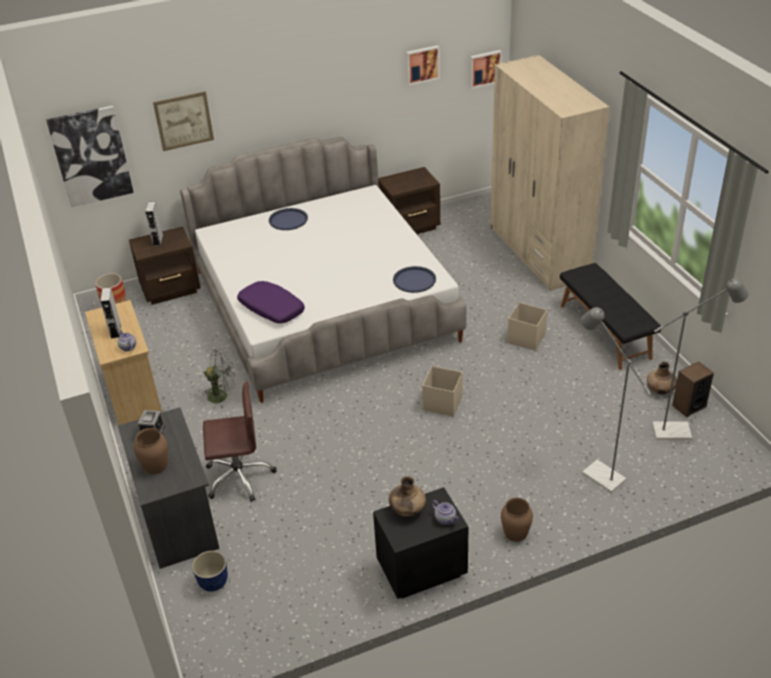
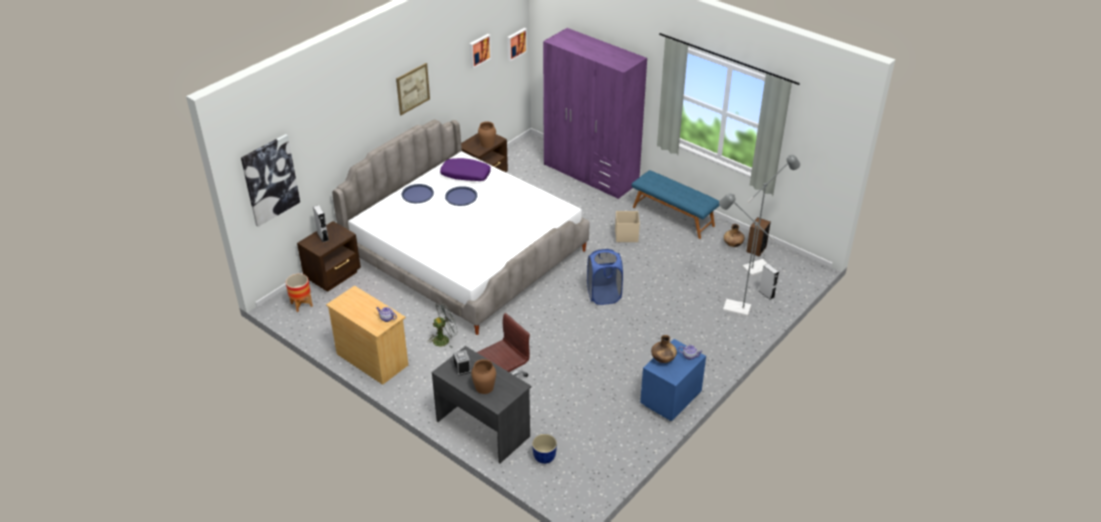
camera: 30 degrees left, 0 degrees up
(115, 331) = (365, 310): grey speaker -> grey speaker (766, 294)
(183, 121) = (332, 134): picture -> picture (412, 88)
(271, 309) = (463, 262): purple pillow -> purple pillow (465, 175)
(414, 280) = (549, 213): blue tray -> blue tray (461, 197)
(420, 570) = (669, 400): black nightstand -> blue nightstand
(442, 403) = (603, 295): beige storage box -> blue laundry basket
(516, 532) = (709, 358): brown vase -> brown vase (487, 144)
(538, 253) = (591, 174): beige wardrobe -> purple wardrobe
(605, 331) = (673, 216): black bench -> blue bench

